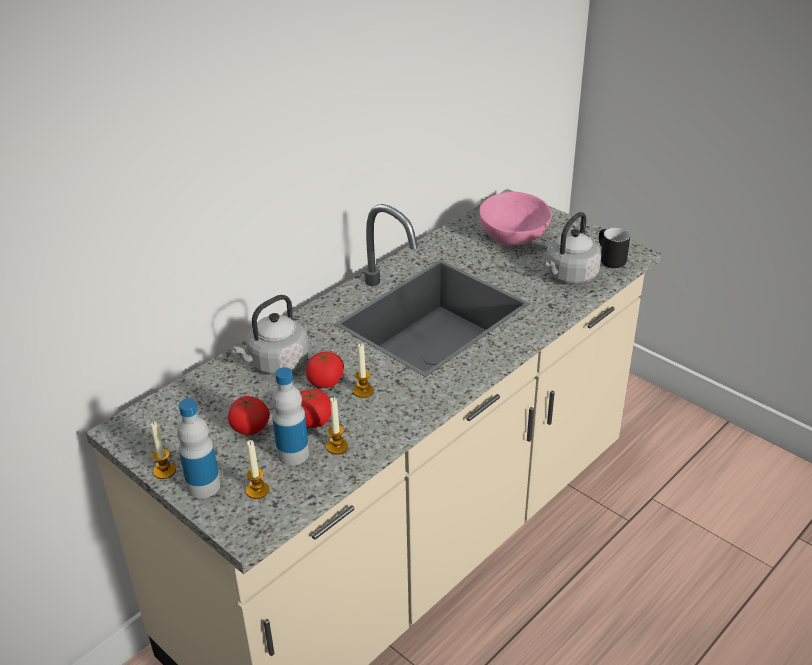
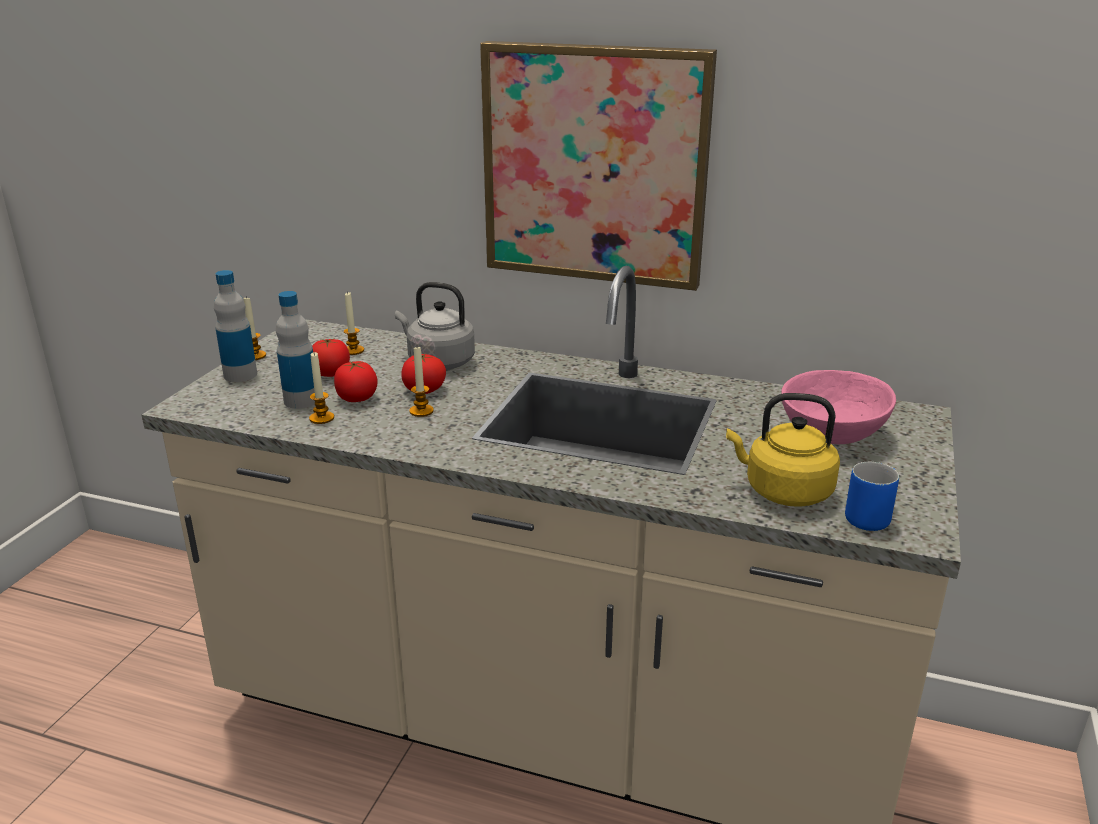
camera: 65 degrees right, 10 degrees down
(257, 490) = (241, 397): candle -> candle (353, 350)
(310, 144) = (595, 165): none -> picture
(569, 276) = (783, 491): grey kettle -> yellow kettle
(608, 260) = (868, 515): black mug -> blue mug

